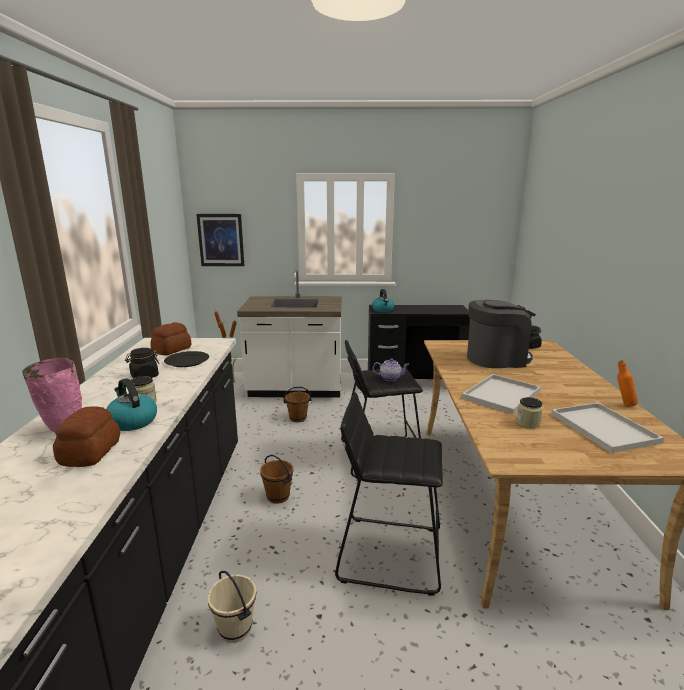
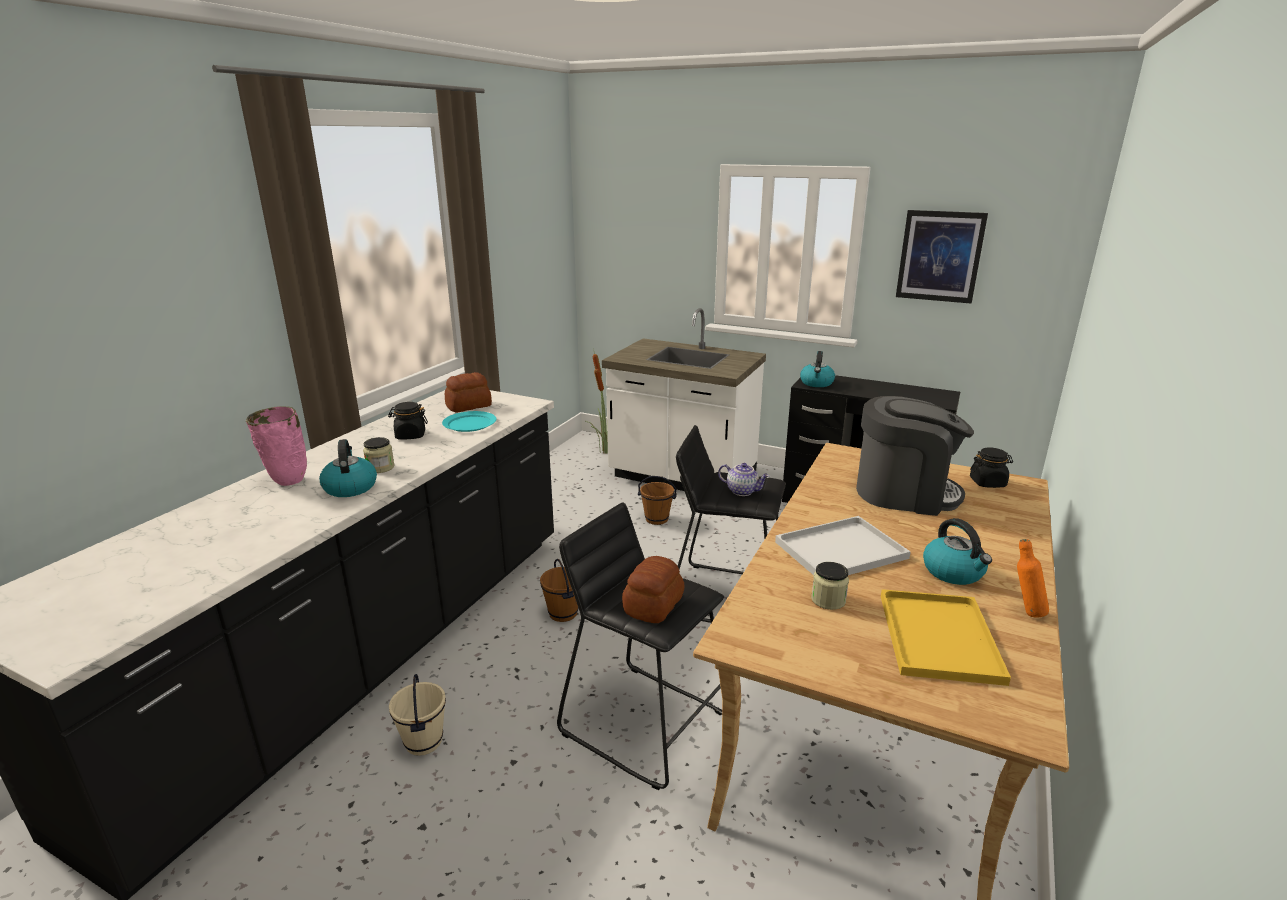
camera: 25 degrees right, 5 degrees up
(91, 452) = (288, 512): bread -> bread (654, 605)
(187, 361) = (469, 424): black plate -> turquoise plate
(221, 240) = (615, 256): picture -> picture (940, 256)
(569, 393) = (954, 572): none -> kettle
(601, 427) = (936, 635): white tray -> yellow tray

